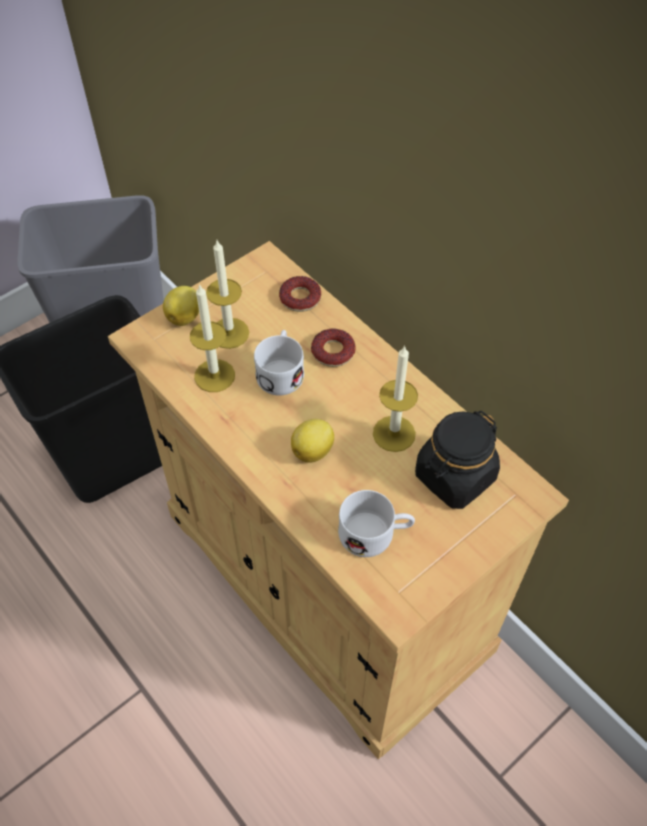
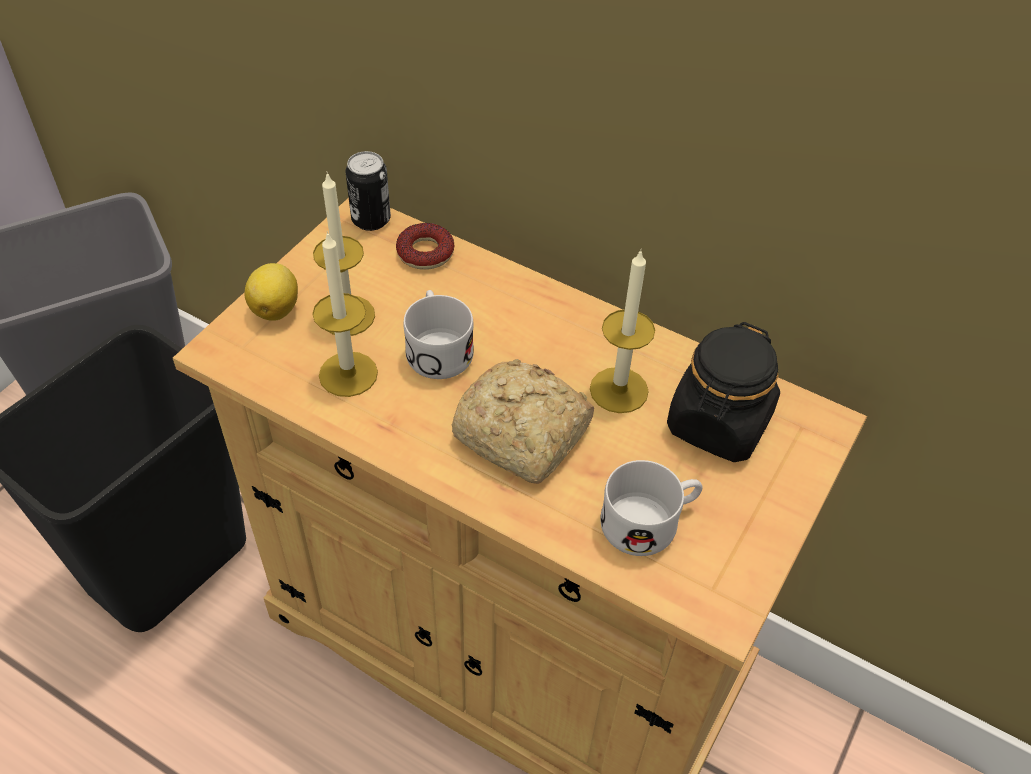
camera: 20 degrees left, 5 degrees down
(272, 264) = (371, 219): none -> can
(313, 450) = (523, 437): lemon -> bread
(333, 352) = (496, 308): donut -> none

